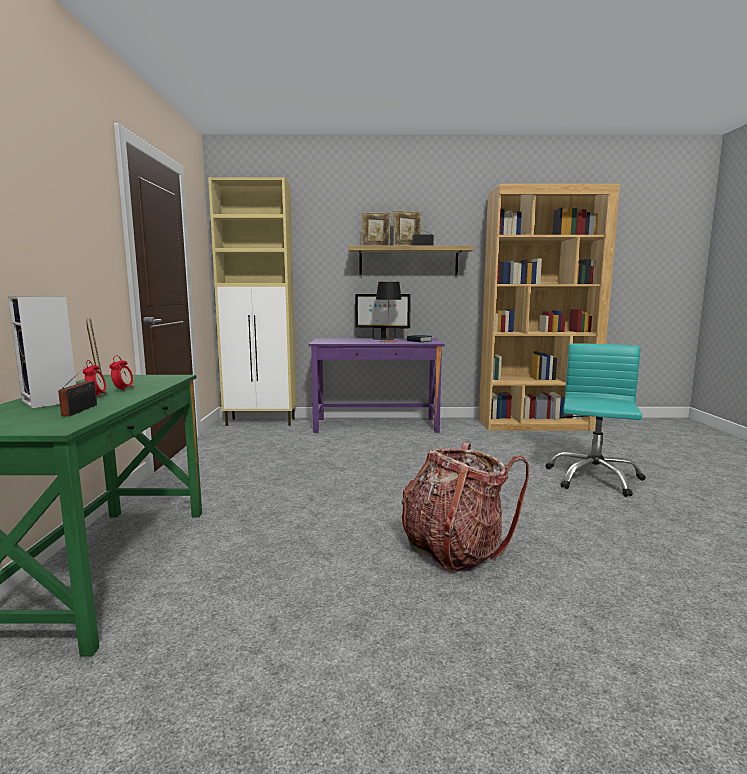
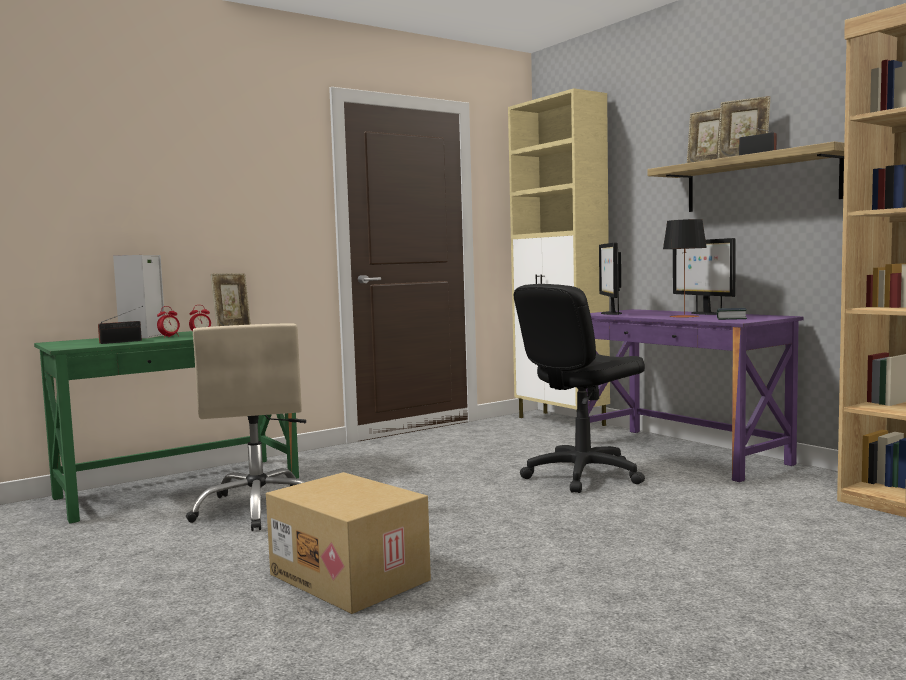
camera: 55 degrees right, 5 degrees down
(251, 546) = (259, 508): none -> beige office chair
(330, 342) = (610, 313): none -> monitor
(372, 450) = (582, 475): none -> black office chair
(455, 550) = (351, 577): backpack -> cardboard box
(593, 478) = (774, 607): turquoise office chair -> none

